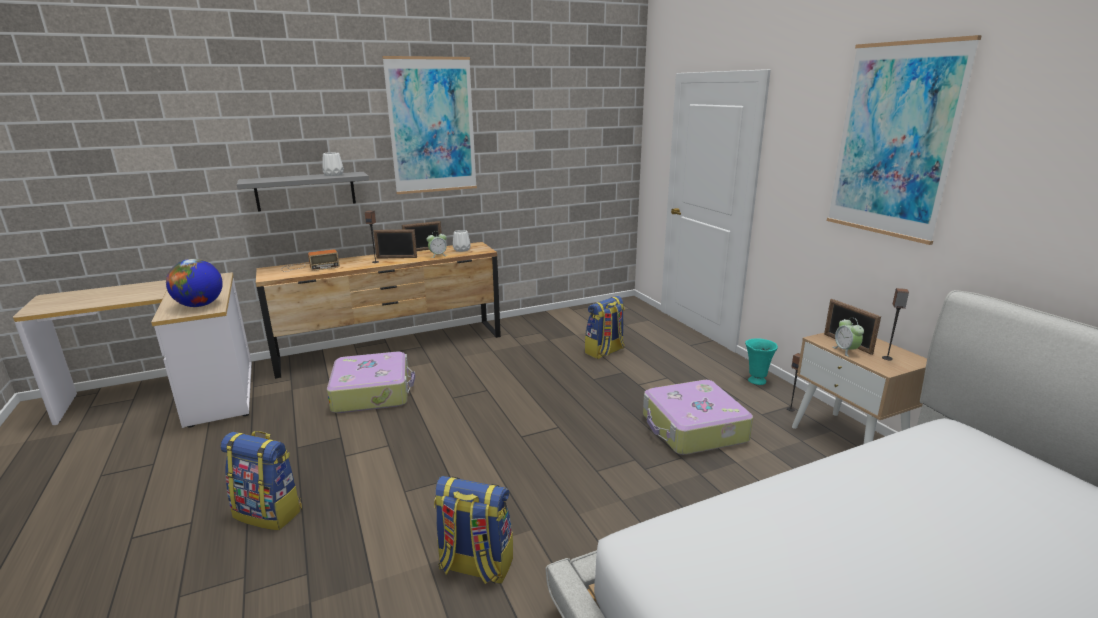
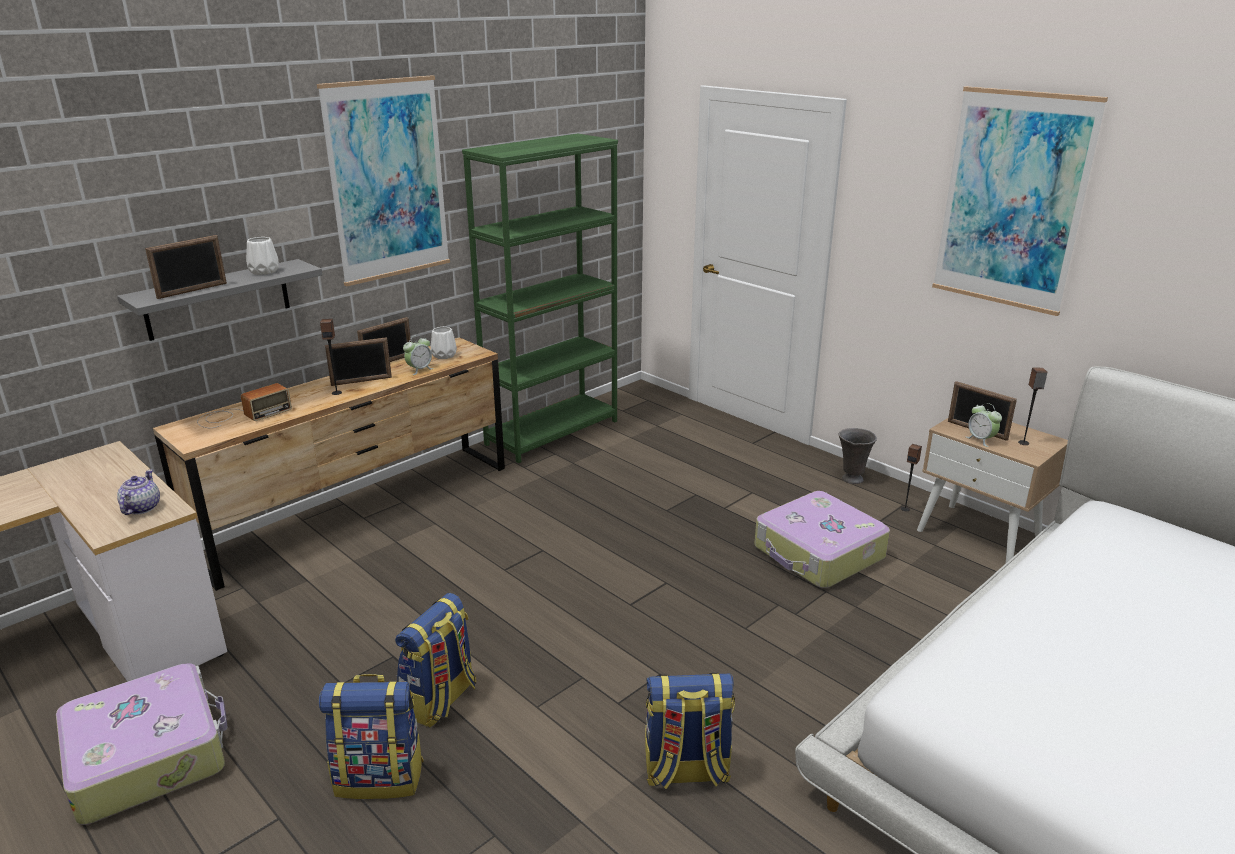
camera: 20 degrees left, 5 degrees up
(200, 305) = (141, 508): globe -> teapot
(279, 179) = (192, 291): none -> picture frame
(372, 392) = (386, 583): suitcase -> suitcase (148, 755)
(548, 320) = (552, 432): none -> green bookcase
(605, 352) = (656, 469): backpack -> backpack (440, 700)
(756, 381) = (851, 479): turquoise vase -> grey vase

